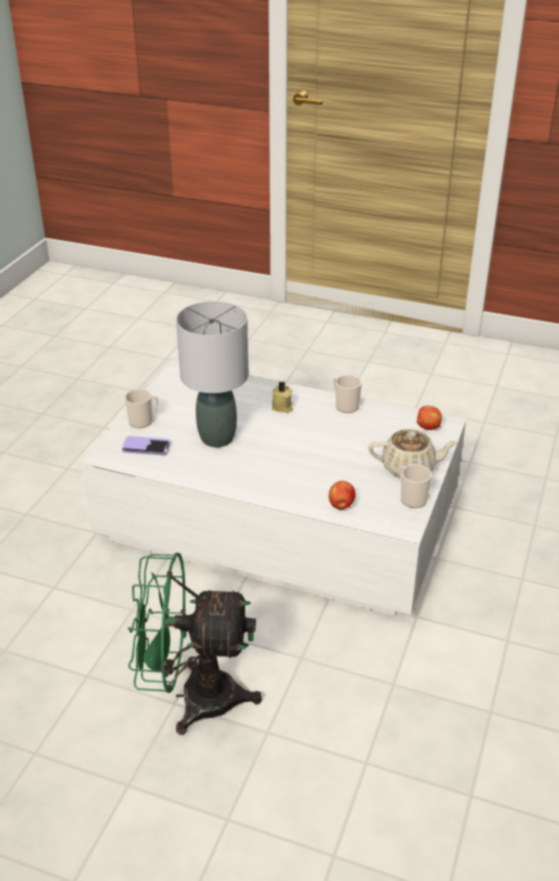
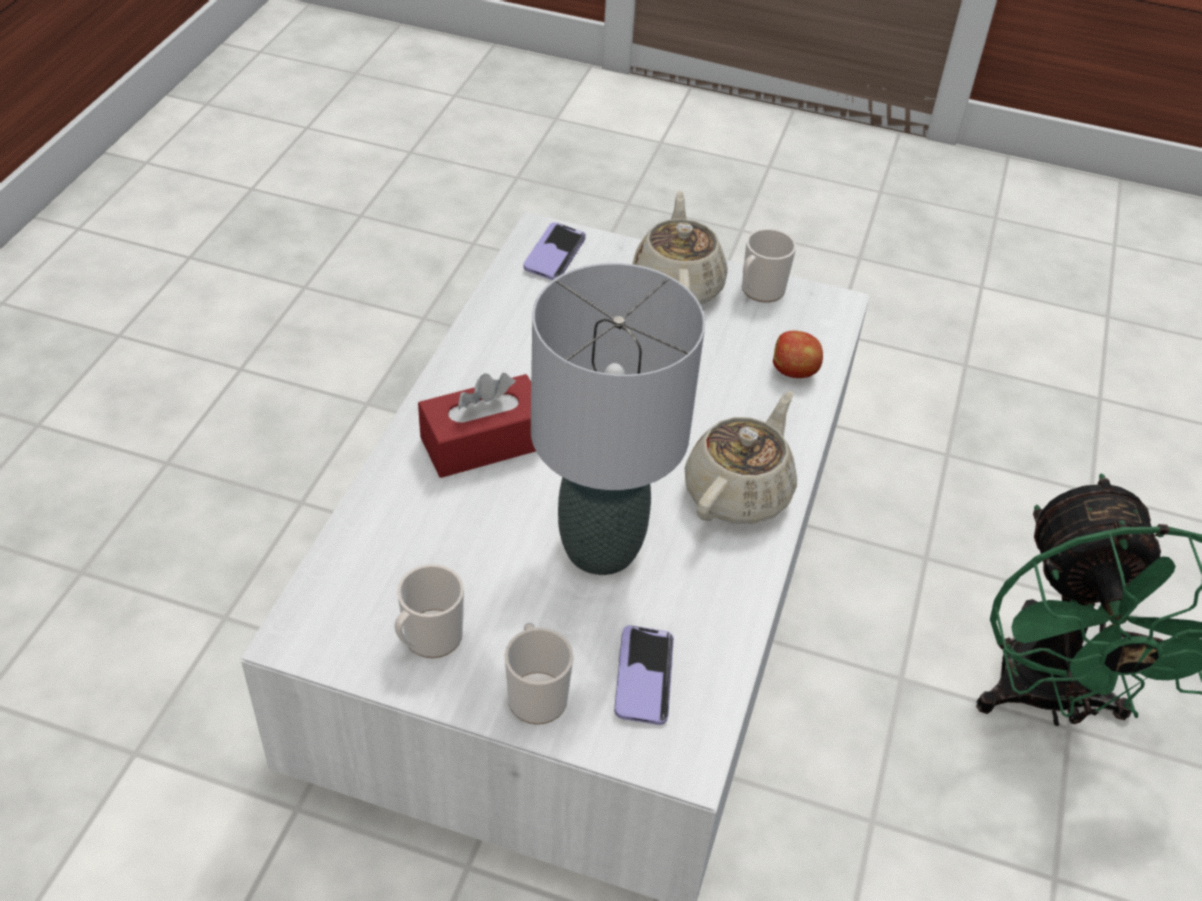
camera: 95 degrees left, 10 degrees up
(250, 479) = (739, 492): none -> beige teapot
(282, 407) = (484, 443): beige candle -> red tissue box
(345, 405) = (479, 351): mug -> mug (428, 639)
(428, 427) = (554, 254): apple -> phone

